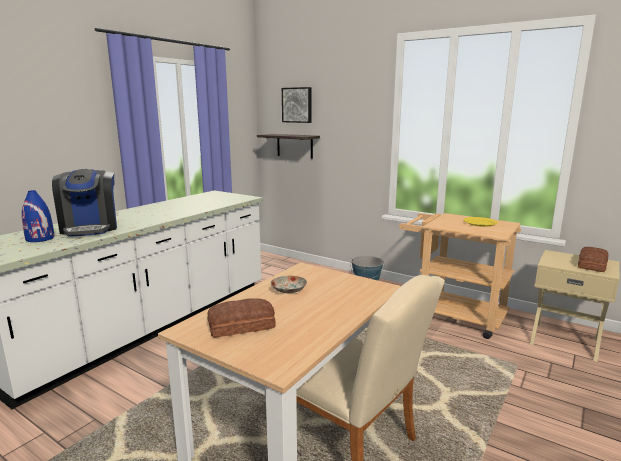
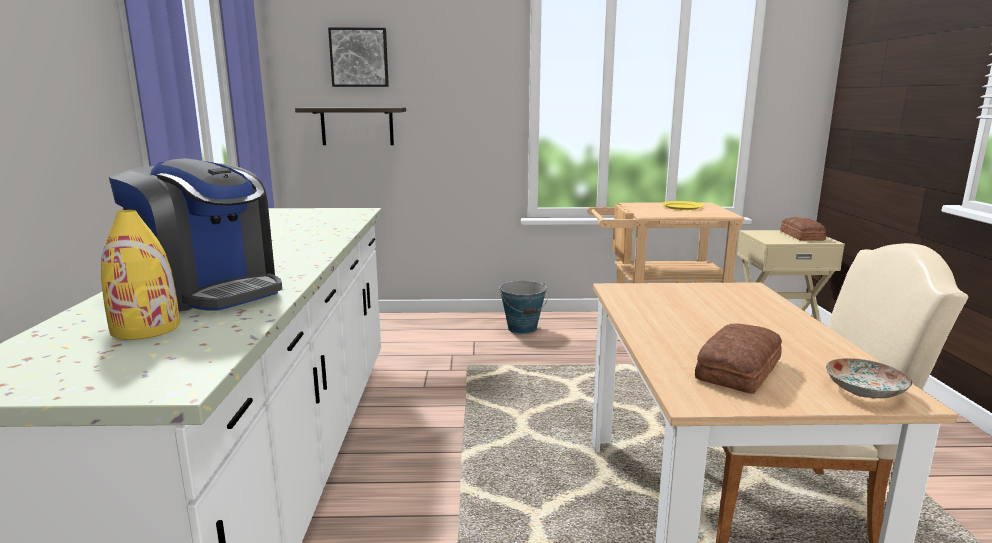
camera: 35 degrees left, 0 degrees up
(40, 238) = (146, 328): blue vase -> yellow vase
(288, 290) = (672, 316): plate -> plate (865, 391)

